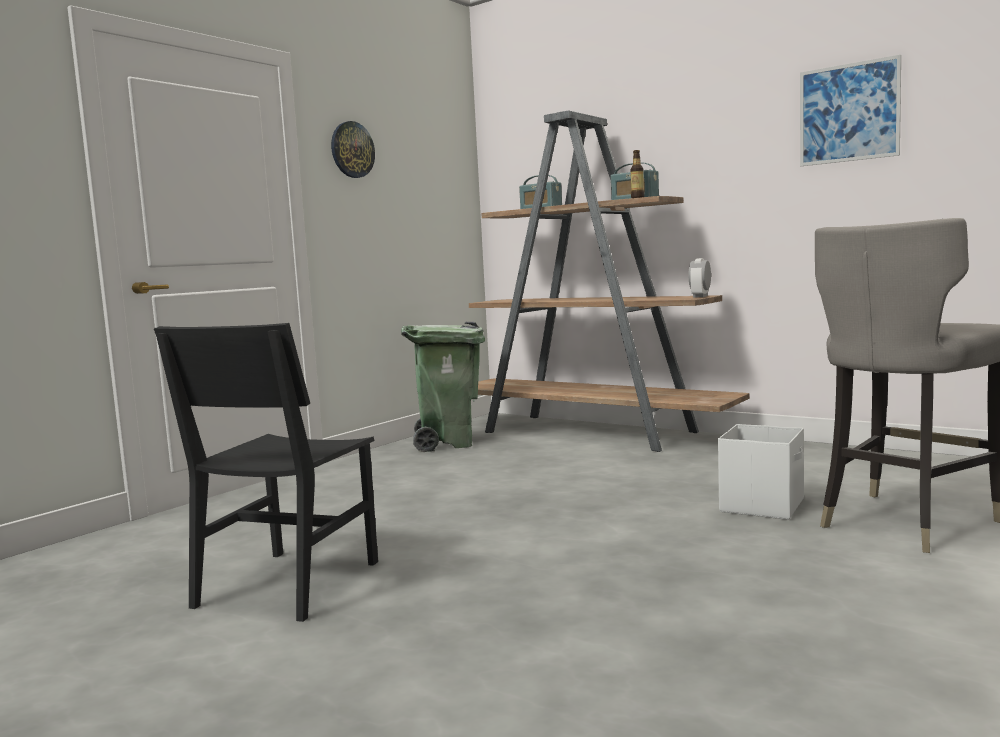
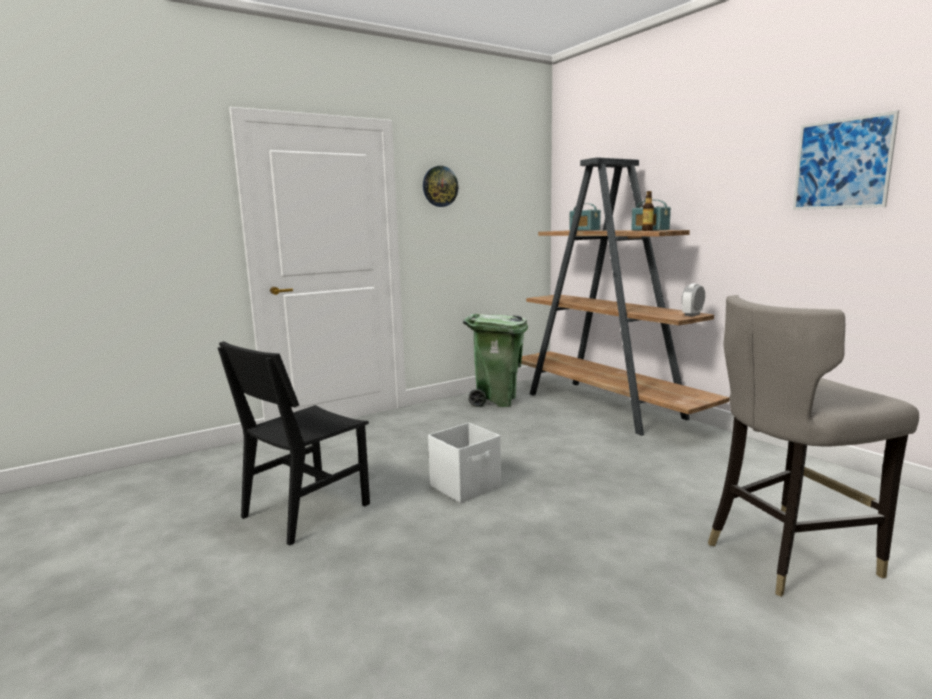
camera: 20 degrees right, 5 degrees up
(763, 505) = (678, 509): white storage box -> white storage box (466, 486)

